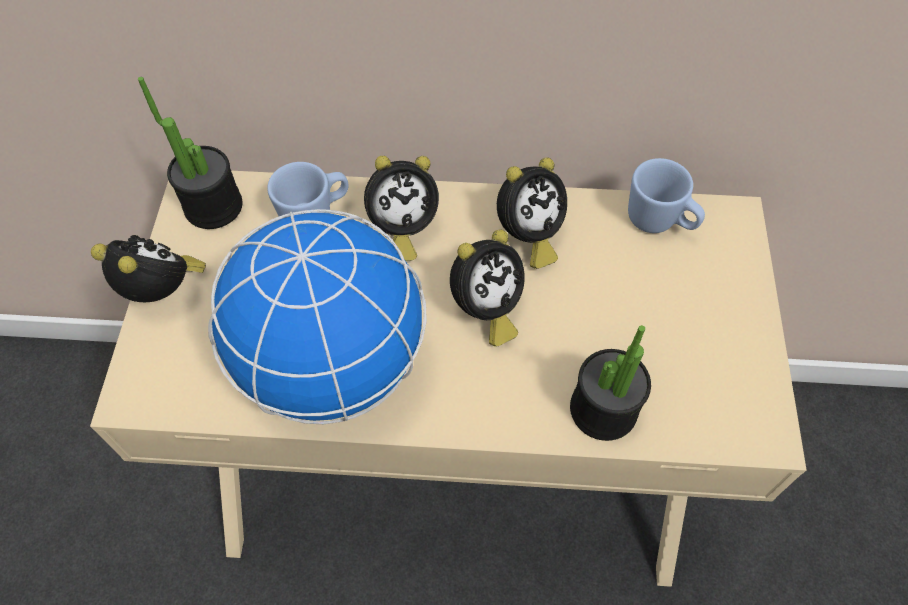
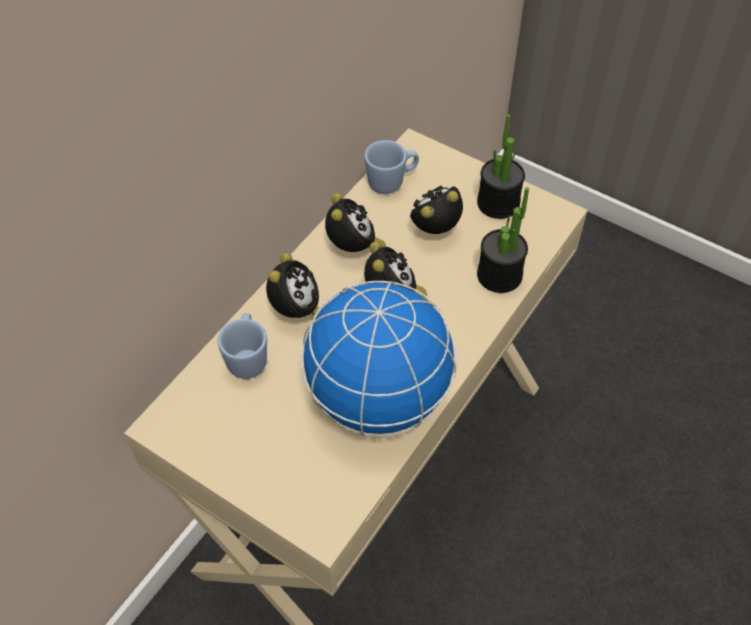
camera: 60 degrees left, 5 degrees down
(164, 291) = (244, 479): alarm clock -> alarm clock (435, 229)
(213, 206) = (187, 418): potted plant -> potted plant (498, 203)

